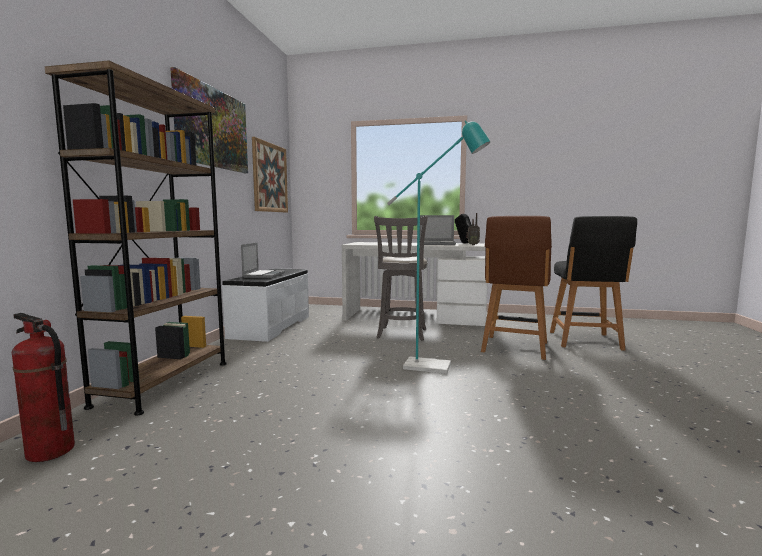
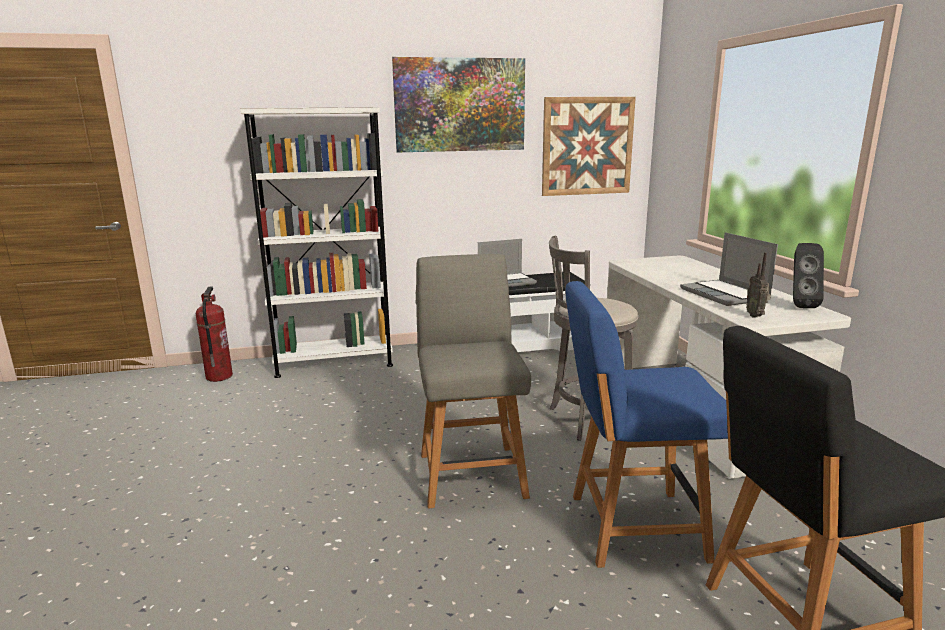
camera: 65 degrees right, 10 degrees up
(164, 383) = (334, 362): brown bookcase -> white bookcase
(436, 367) = (471, 472): turquoise floor lamp -> grey chair
(514, 348) = (631, 527): brown chair -> blue chair

